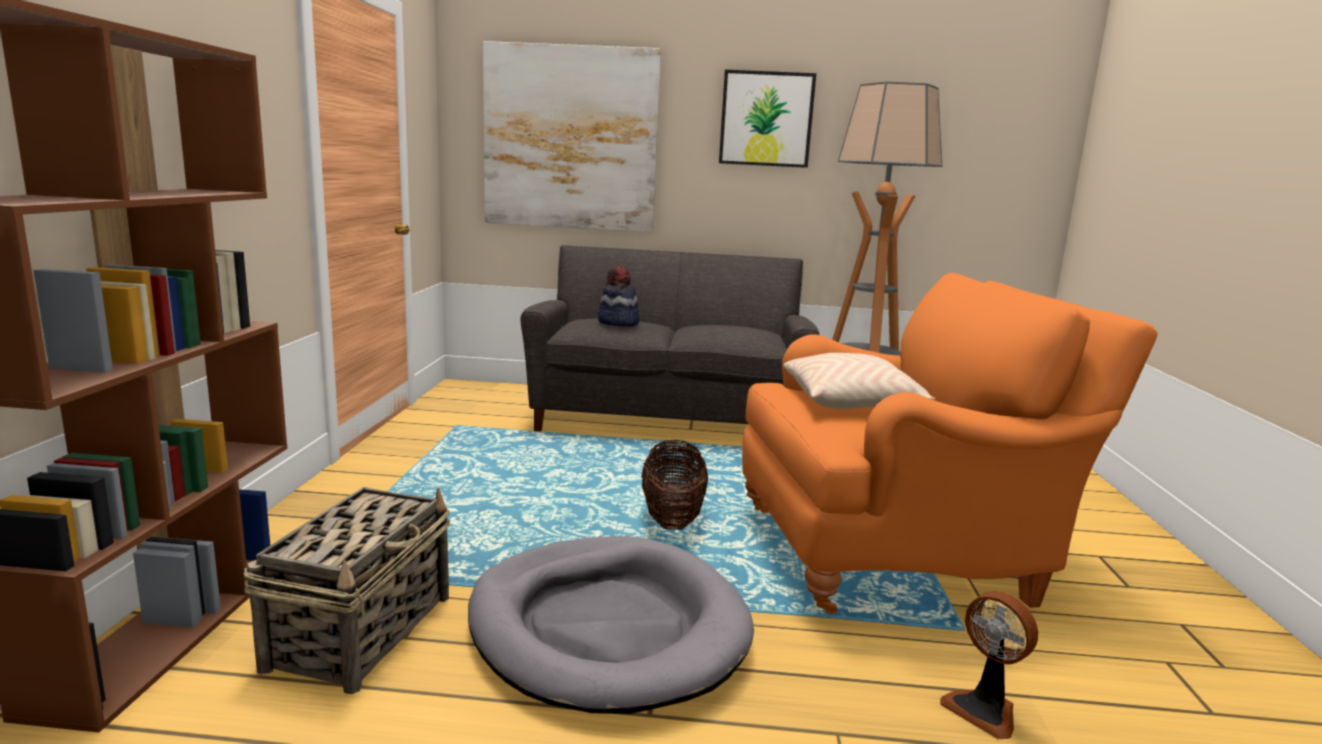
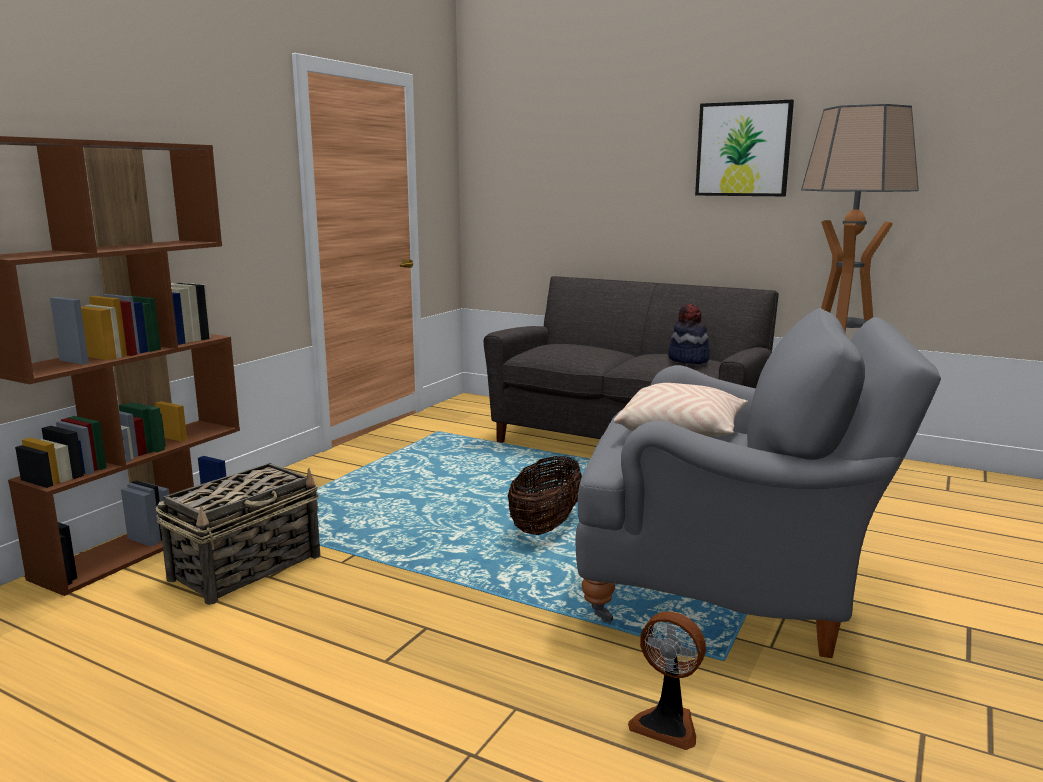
camera: 25 degrees right, 0 degrees up
(570, 139) = (563, 178): picture -> none
(607, 628) = (411, 597): grey dog bed -> none
(618, 323) = (572, 348): hat -> hat (688, 360)
(898, 554) = (730, 587): orange armchair -> grey armchair
(984, 710) = (667, 724): fan -> fan turned 45 degrees counterclockwise

